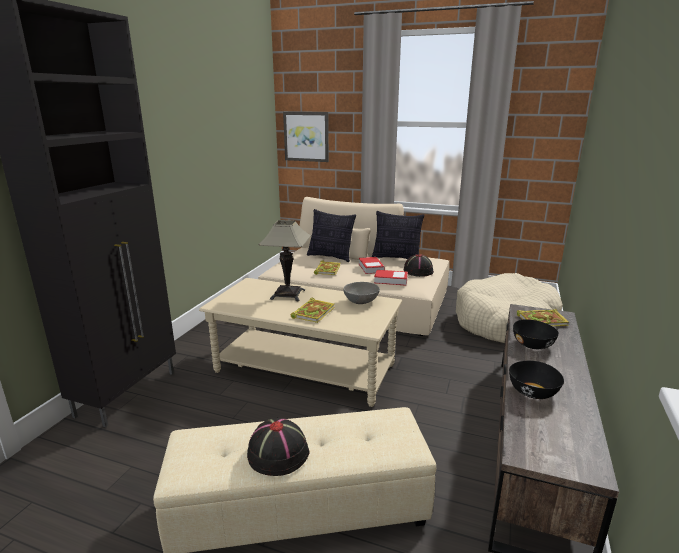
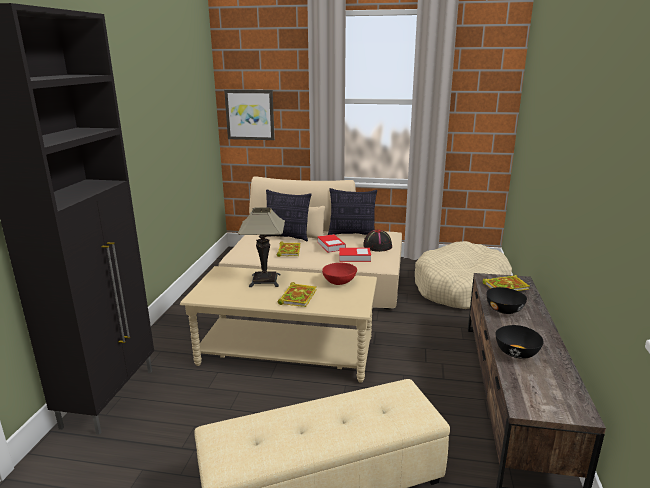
camera: 10 degrees left, 0 degrees up
(277, 453) = (308, 434): black hat -> none
(361, 302) = (339, 282): grey bowl -> red bowl

